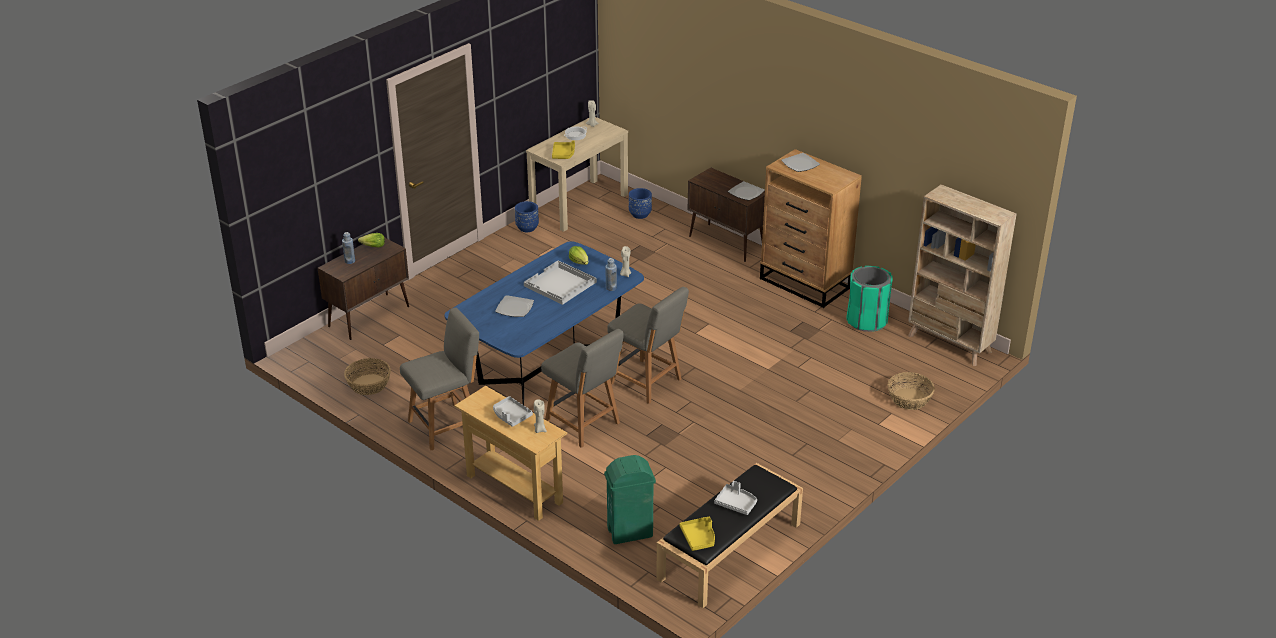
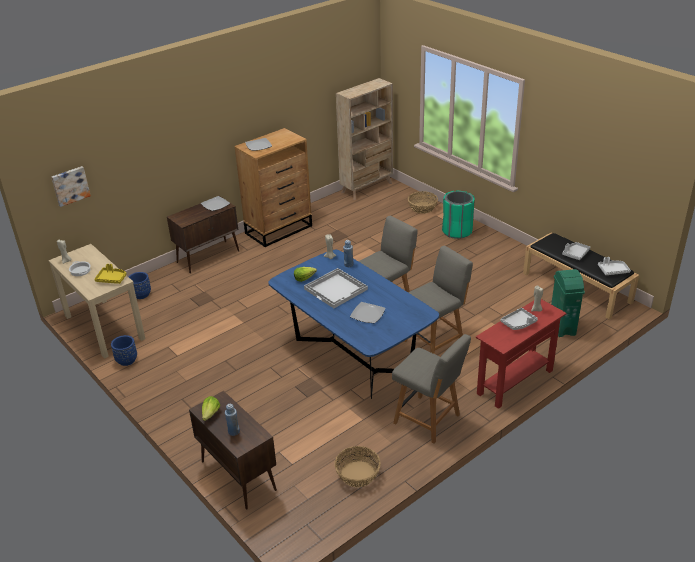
camera: 80 degrees left, 0 degrees up
(446, 425) = (428, 420): grey chair -> grey chair turned 150 degrees clockwise
(514, 489) = (515, 382): beige console table -> red console table
(635, 65) = (70, 185): none -> picture
(699, 538) = (613, 270): yellow tray -> white tray
(867, 321) = (333, 212): green trash can -> green trash can (457, 231)

